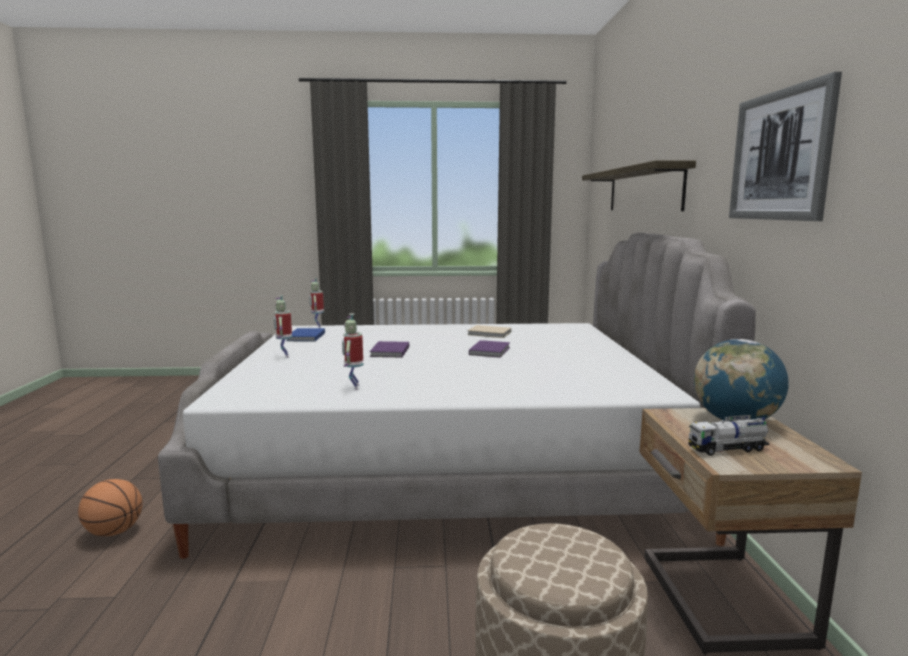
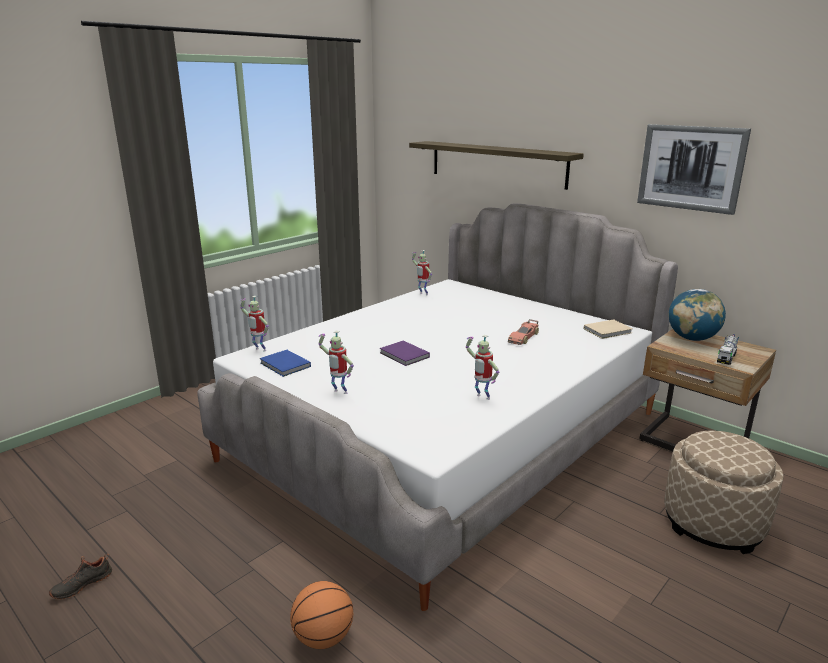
camera: 45 degrees left, 10 degrees up
(111, 443) = (82, 584): none -> black shoe
(490, 334) = (419, 311): beige book -> beige book (608, 331)
(490, 351) = (465, 328): purple book -> none
(523, 368) = (523, 337): none -> toy car
(529, 326) = (422, 294): none -> toy robot

